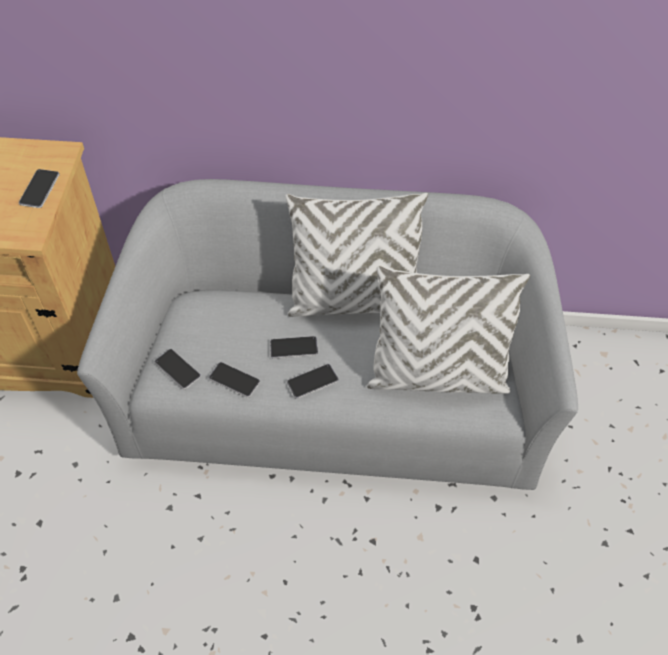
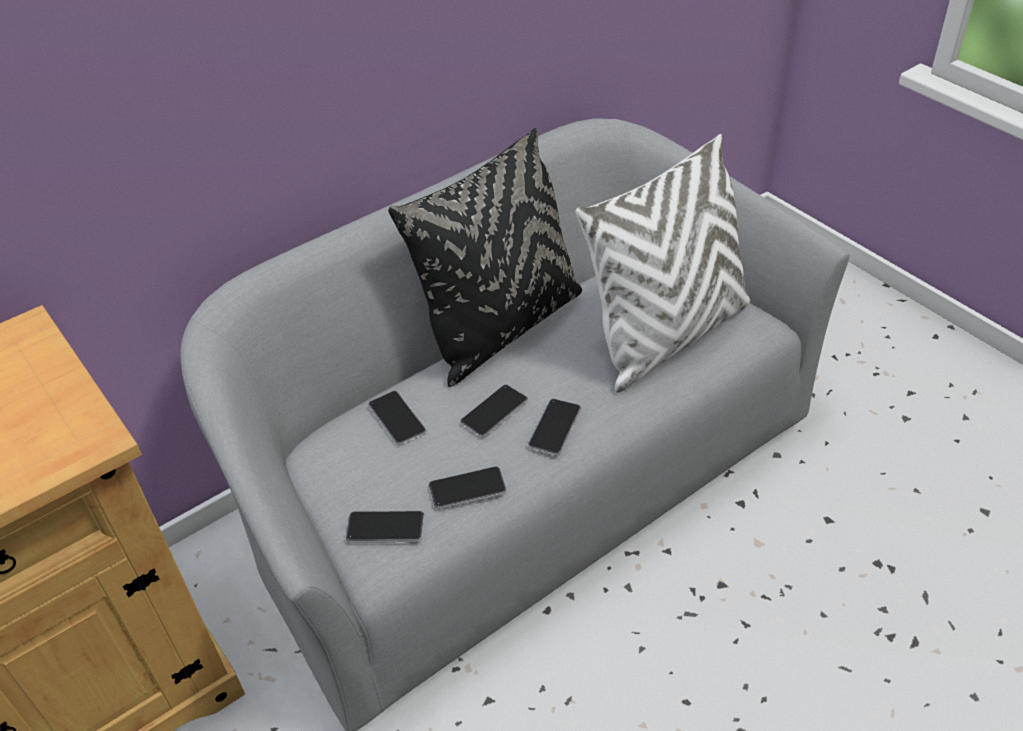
camera: 40 degrees left, 10 degrees down
(39, 189) = (44, 384): phone -> phone (397, 419)
(354, 300) = (501, 328): white pillow -> black pillow

